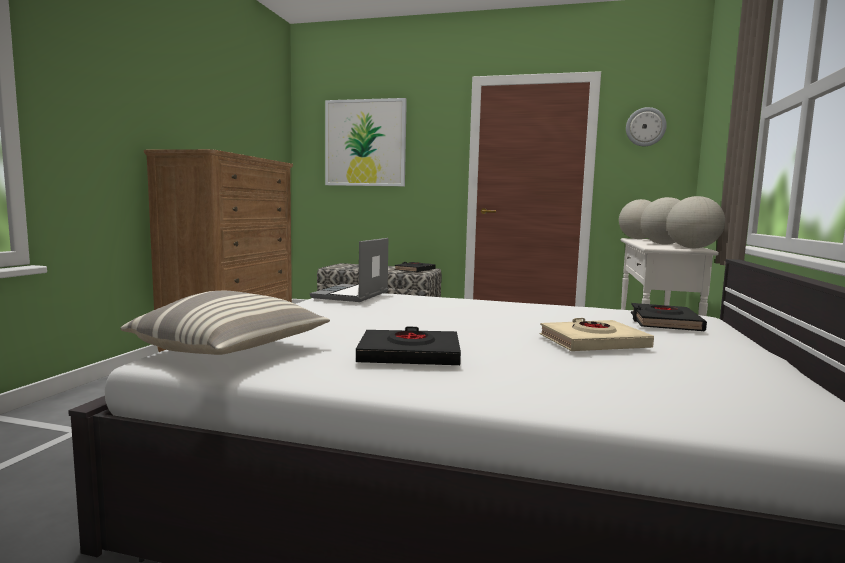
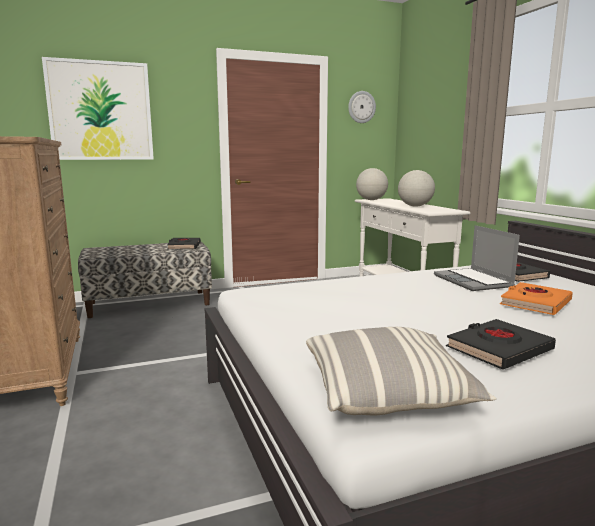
camera: 35 degrees left, 5 degrees up
(351, 295) = (274, 294): laptop -> laptop (474, 281)
(593, 343) = (535, 303): beige book -> orange book
(692, 248) = (448, 209): globe -> none

